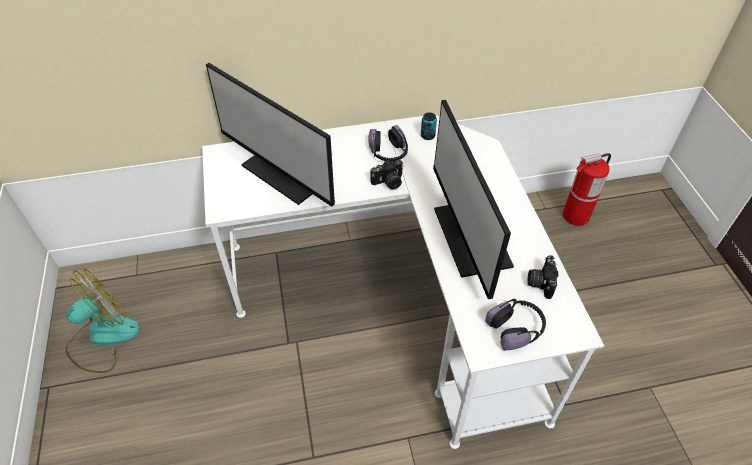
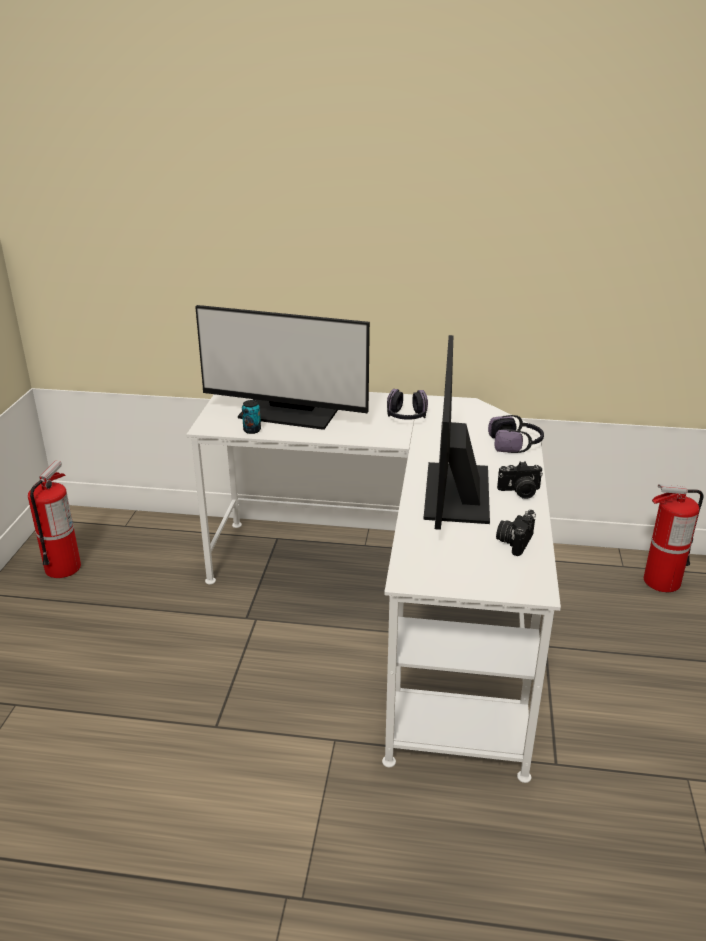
camera: 20 degrees right, 20 degrees down
(102, 337) = (63, 567): fan -> fire extinguisher
(285, 173) = (289, 413): monitor -> monitor turned 45 degrees counterclockwise
(388, 182) = (391, 437): camera -> camera (520, 492)
(427, 136) = (458, 412): can -> can (252, 430)
(516, 329) = (460, 570): headphones -> headphones (516, 444)

